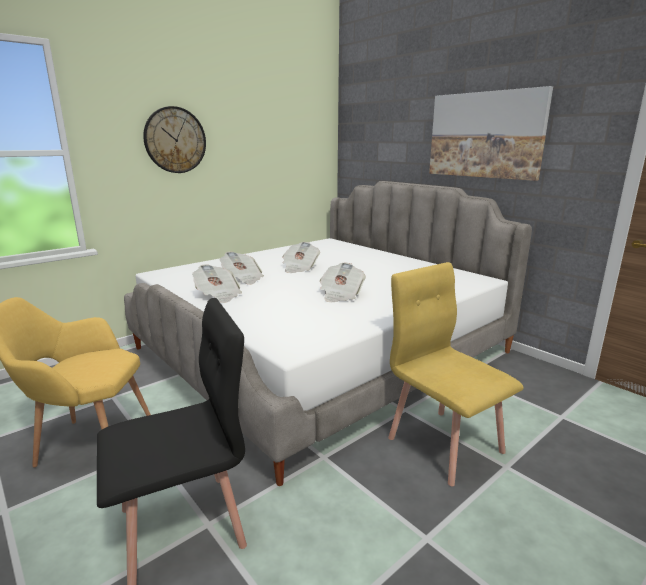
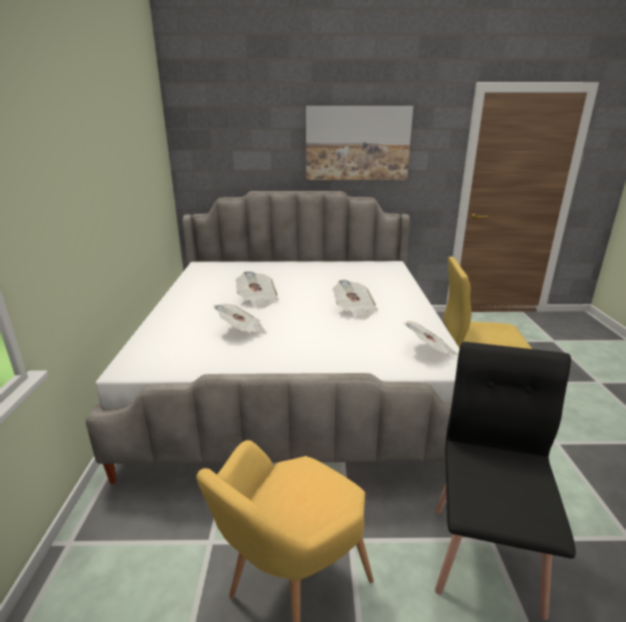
camera: 50 degrees left, 5 degrees up
(175, 140) = (73, 171): wall clock -> none
(218, 295) = (273, 356): newspaper -> newspaper (430, 352)

